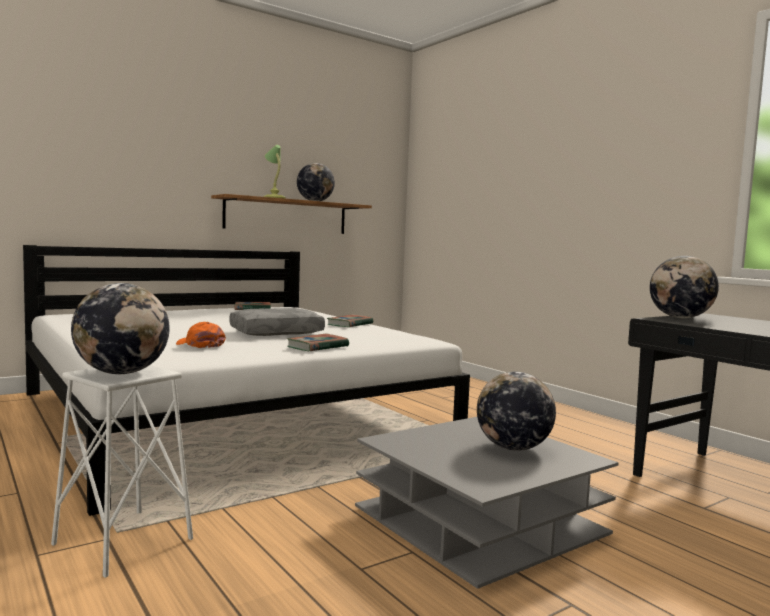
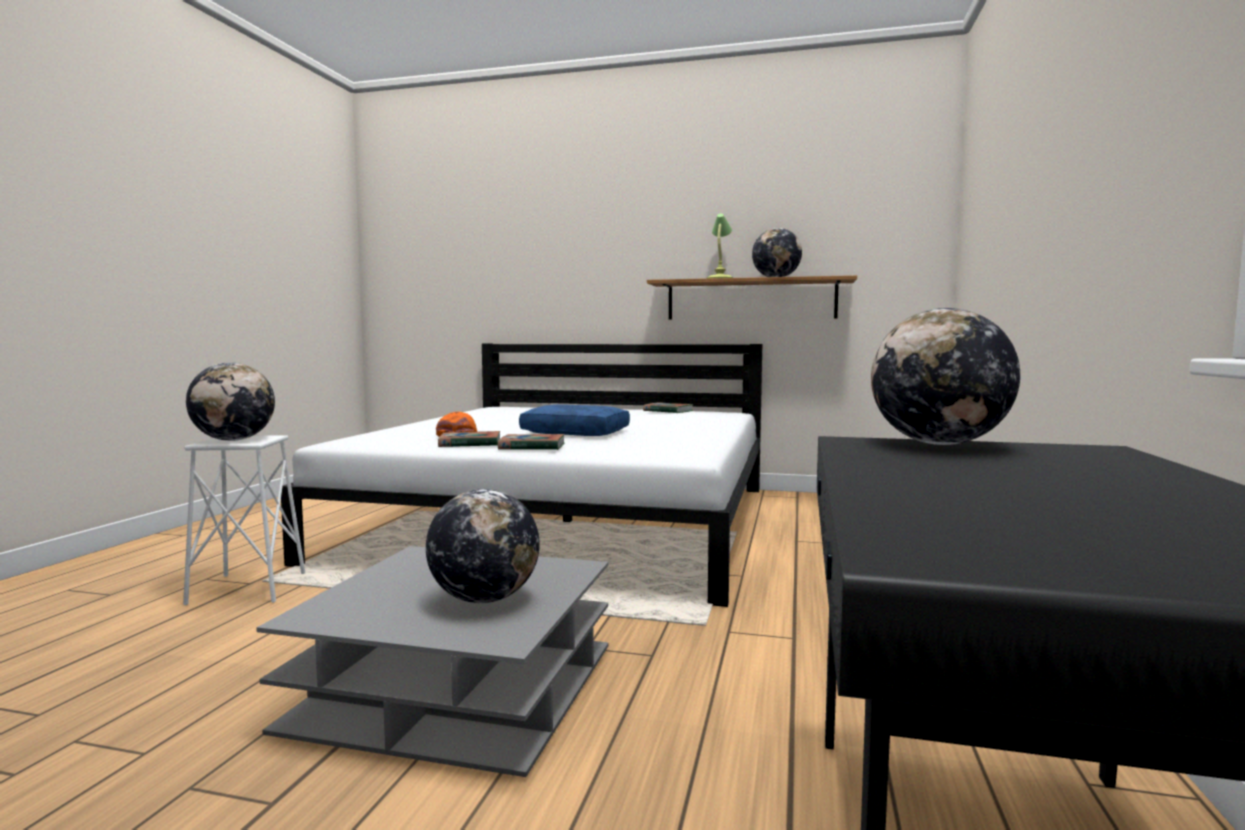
camera: 50 degrees right, 0 degrees up
(276, 332) = (577, 433): grey pillow -> blue pillow
(350, 324) = (697, 432): book -> book (470, 444)

